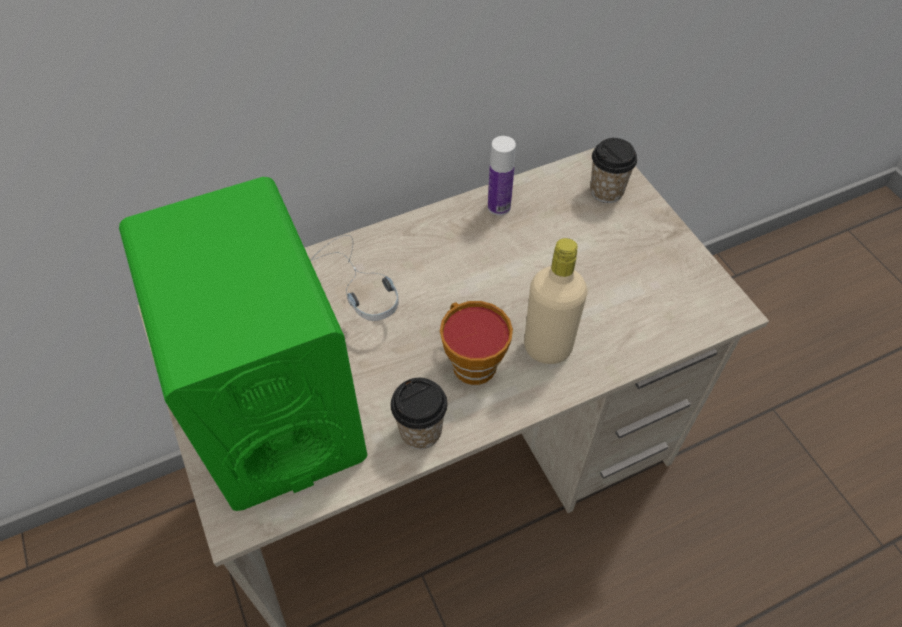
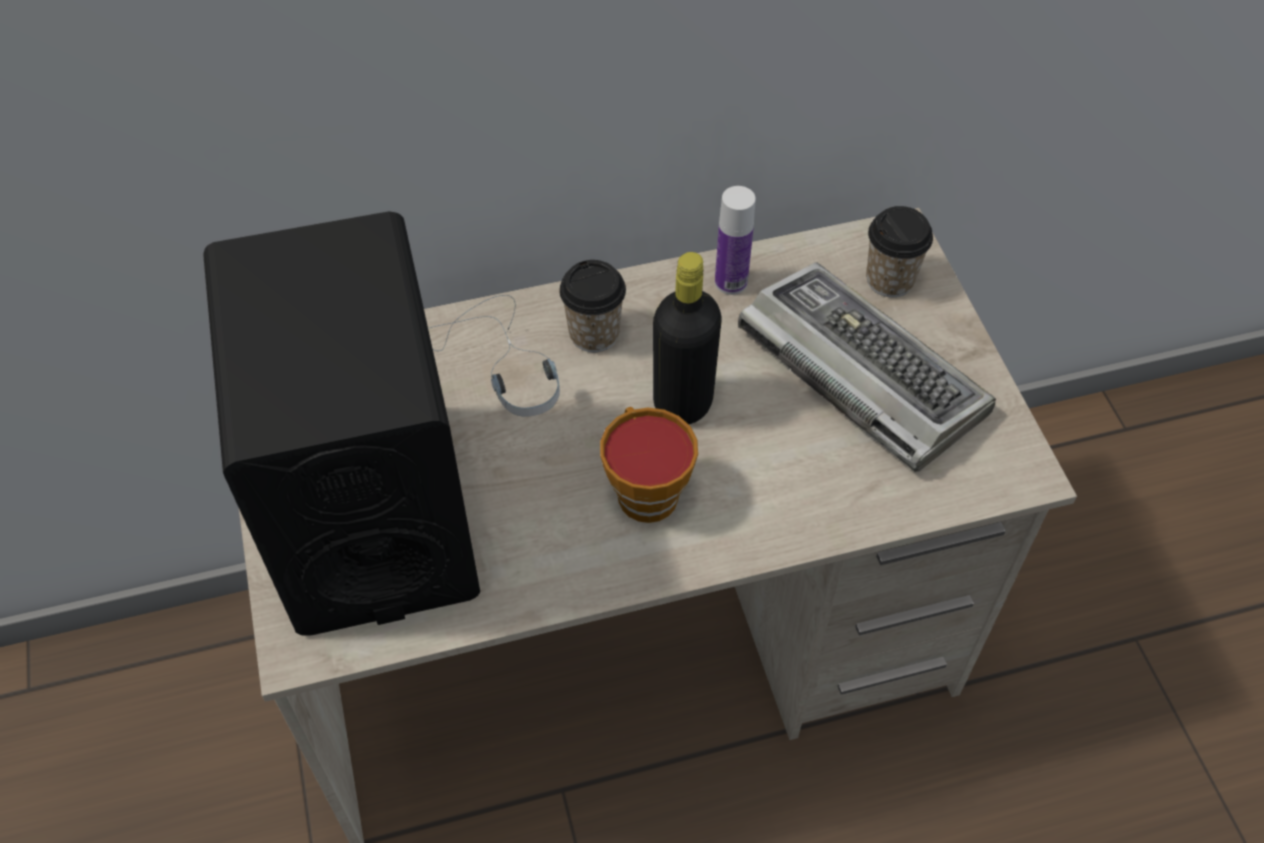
camera: 10 degrees right, 0 degrees up
(275, 409) = (373, 514): green speaker -> black speaker
(420, 431) = (557, 572): cup -> cup (594, 334)
(484, 295) = (683, 403): none -> black bottle
(547, 348) = (753, 487): beige bottle -> none
(600, 257) = (857, 372): none -> keyboard

